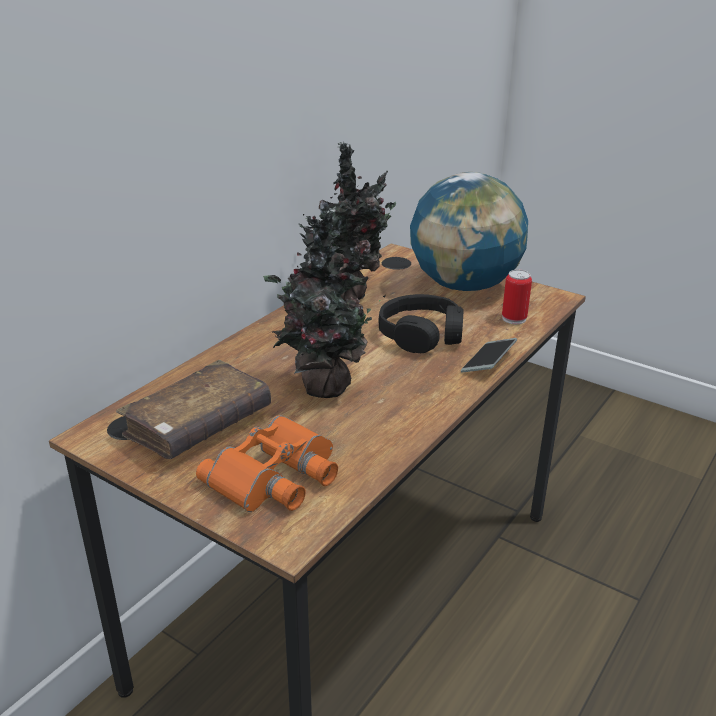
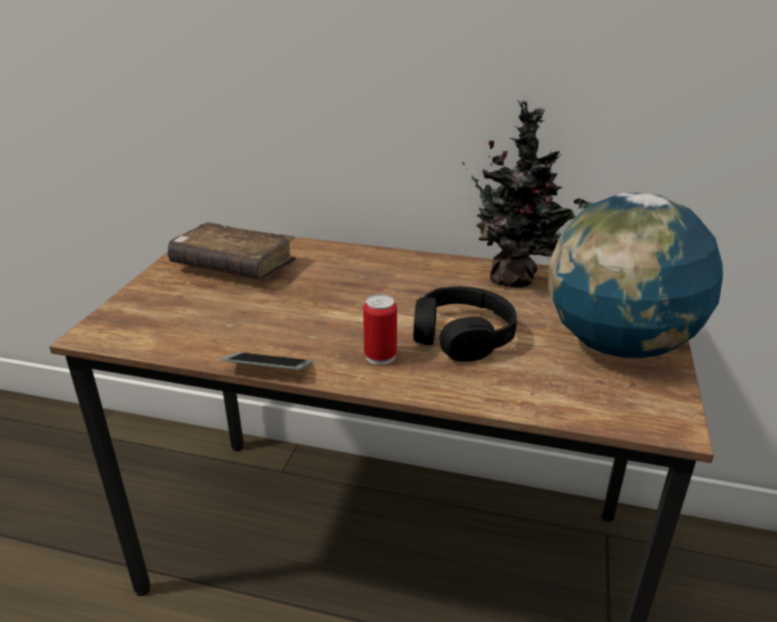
camera: 70 degrees right, 0 degrees up
(276, 476) = (173, 312): orange binoculars -> none
(321, 387) = (319, 302): potted plant -> none
(488, 362) = (434, 390): phone -> phone (268, 369)
(514, 318) = (565, 395): can -> can (380, 356)

